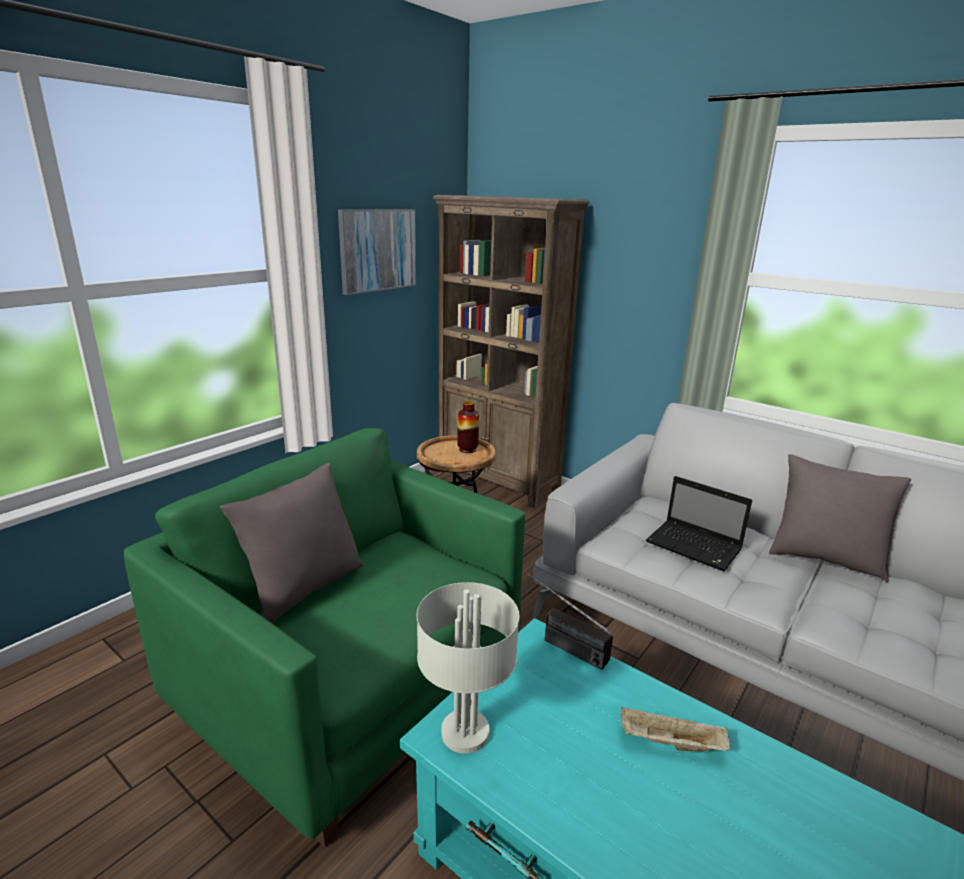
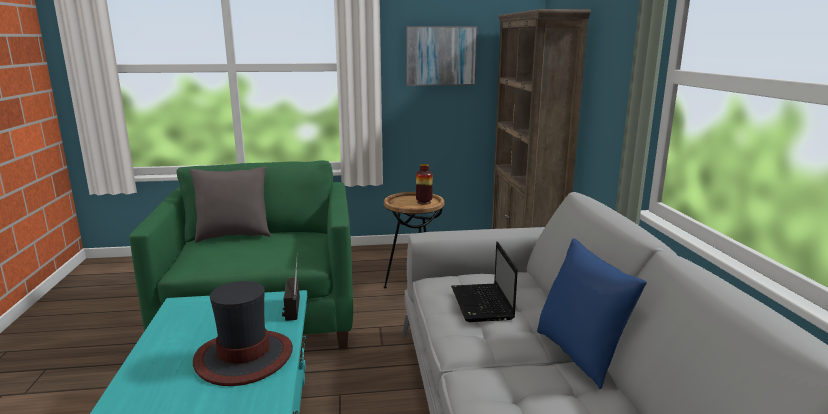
camera: 45 degrees right, 5 degrees down
(464, 732) = (187, 307): grey table lamp -> none
(669, 743) = (244, 357): beige tray -> hat
(824, 559) = (580, 355): grey pillow -> blue pillow

